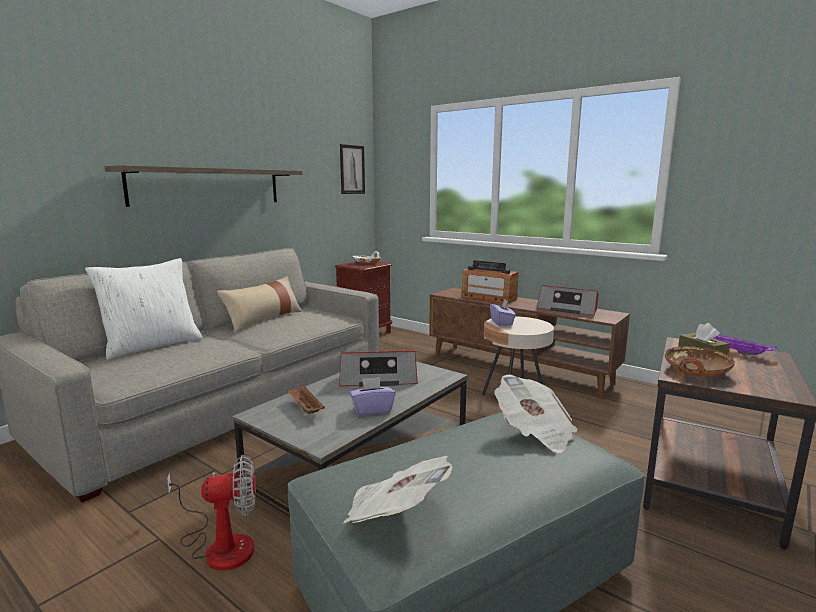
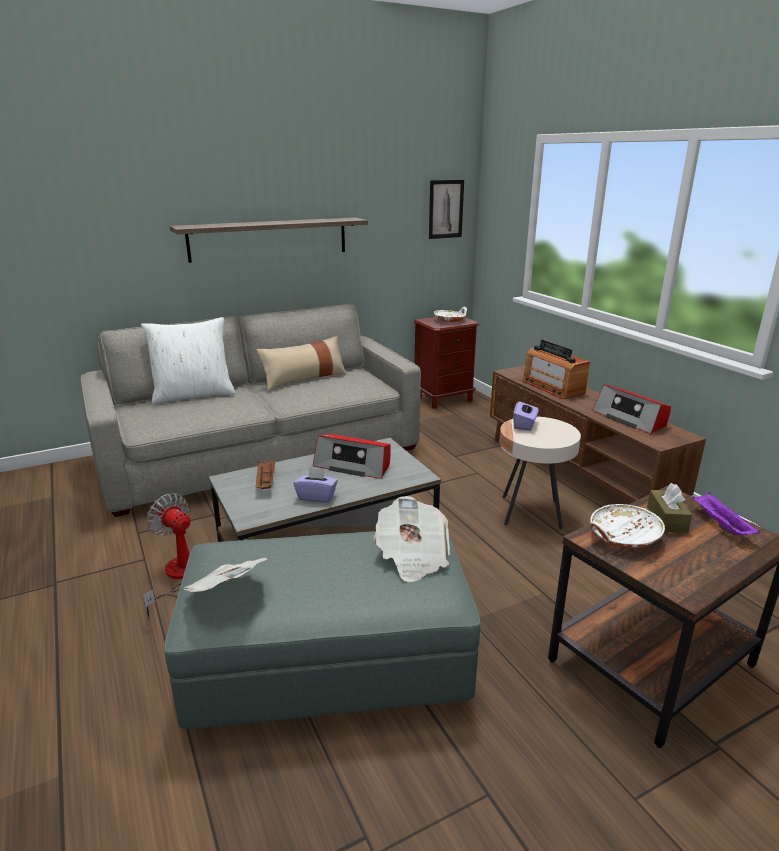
camera: 25 degrees right, 10 degrees up
(220, 545) = (178, 576): fan -> fan turned 150 degrees counterclockwise
(696, 371) = (622, 537): brown bowl -> white bowl

